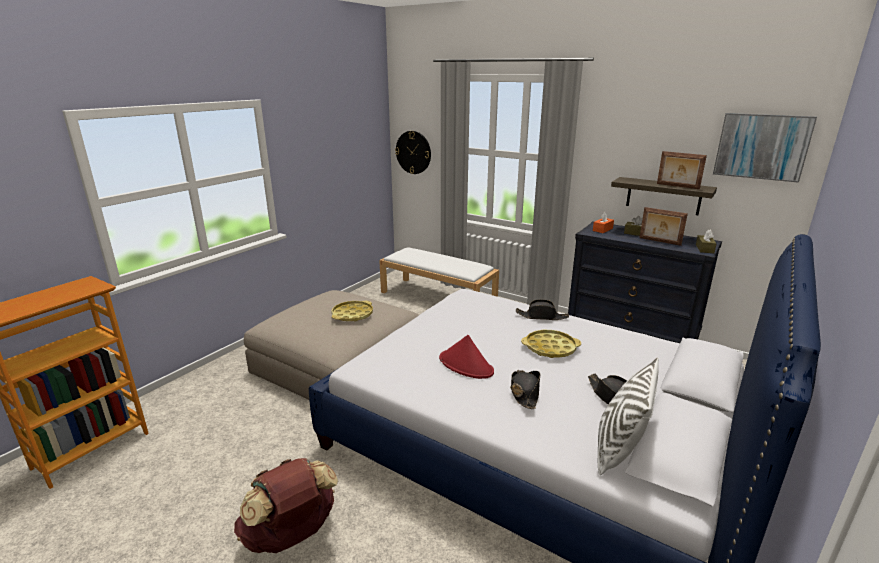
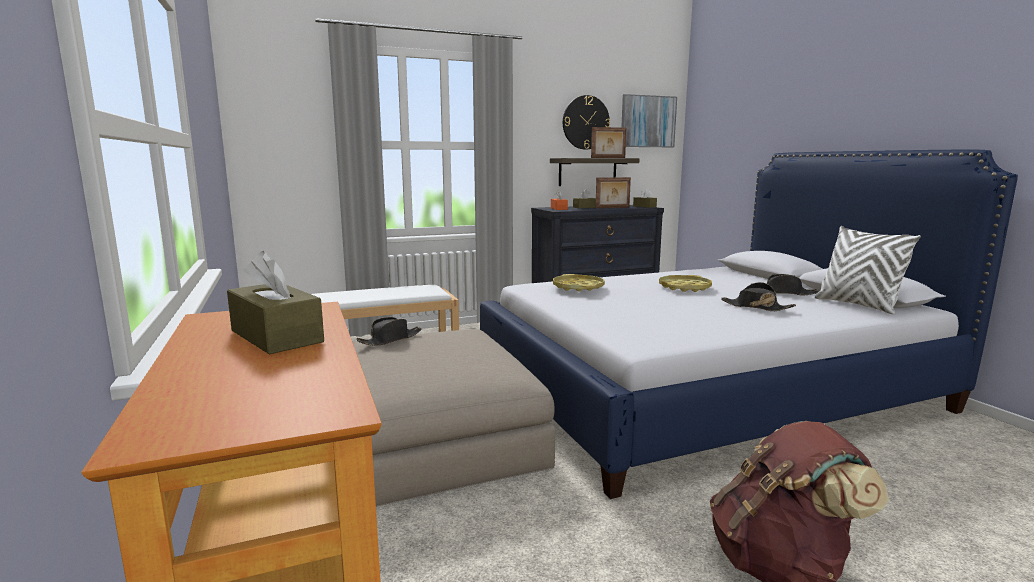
camera: 55 degrees left, 10 degrees down
(60, 295) = (276, 336): none -> brown tissue box
(352, 315) = (446, 344): yellow tray -> yellow tray (578, 287)
(413, 152) = (274, 154): wall clock -> wall clock (585, 122)
(466, 365) = (686, 312): red hat -> none
(542, 316) = (620, 279): black hat -> black hat (390, 339)

